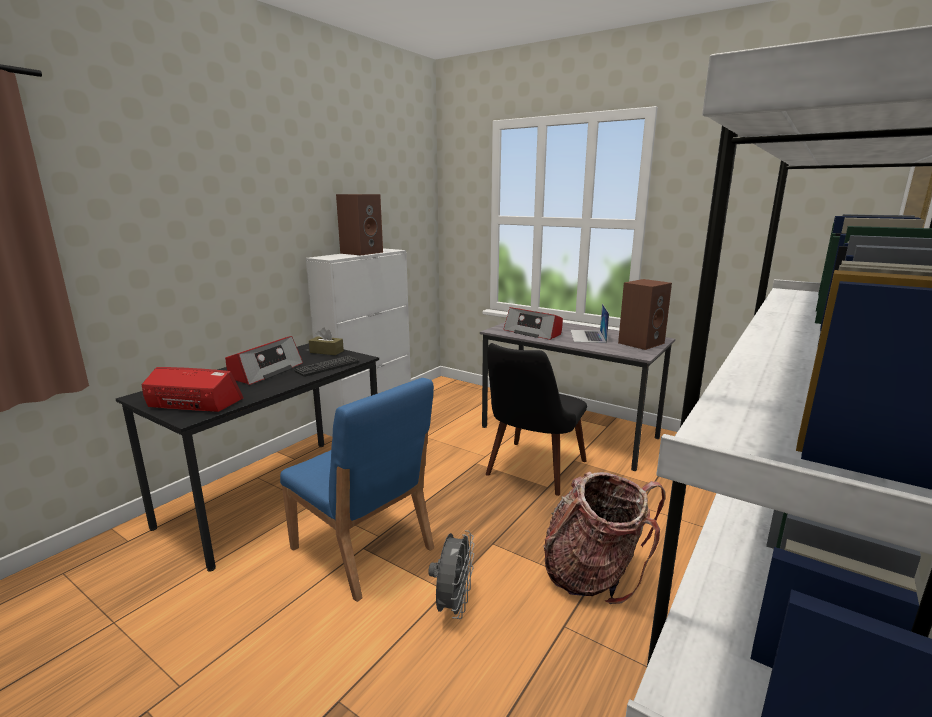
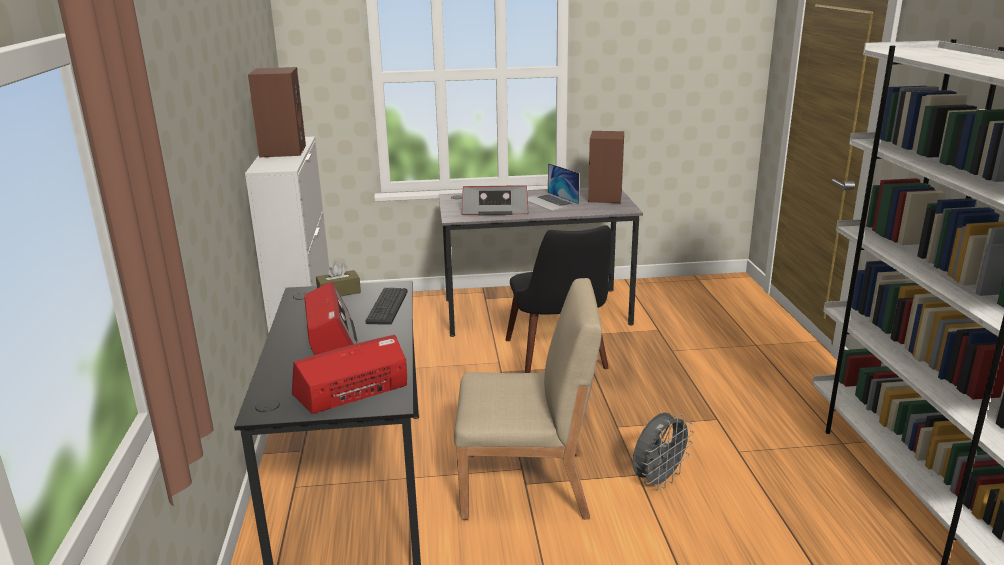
camera: 40 degrees left, 5 degrees up
(362, 549) = (527, 485): blue chair -> beige chair
(453, 605) = (658, 480): grey fan -> grey fan turned 75 degrees clockwise
(594, 574) = (710, 411): backpack -> none

